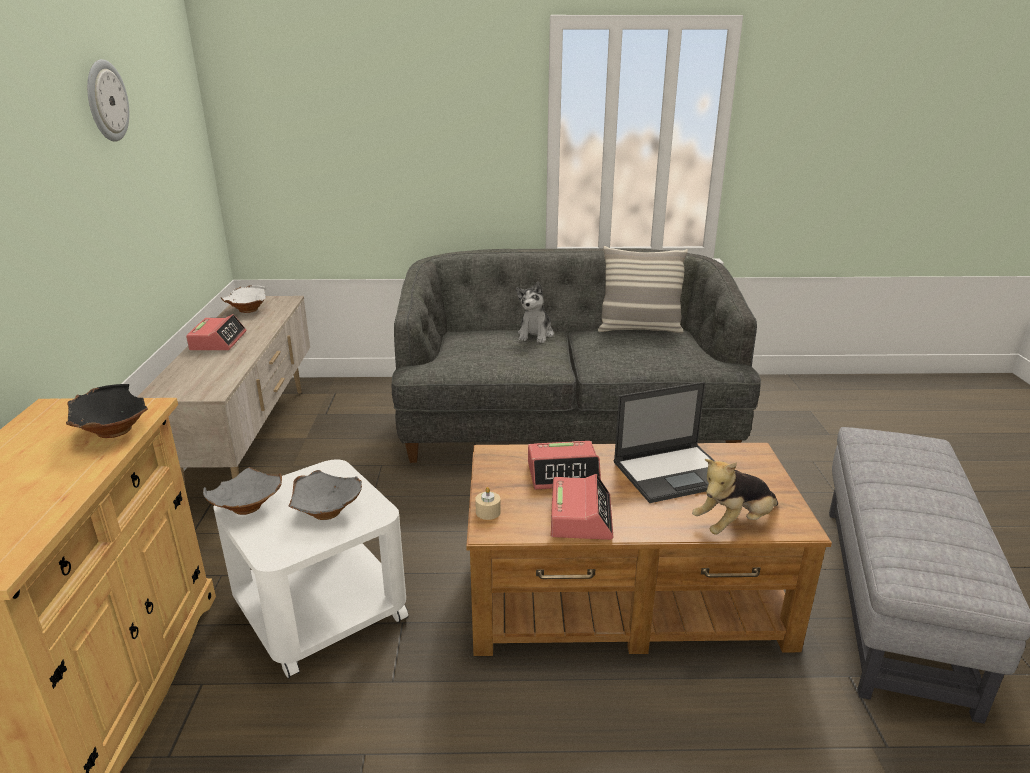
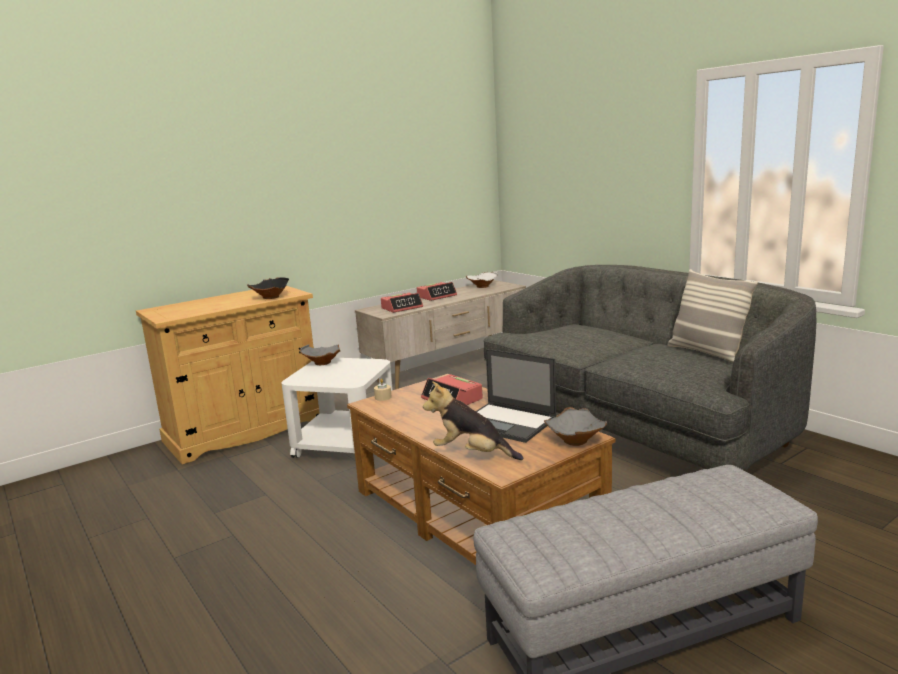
camera: 55 degrees right, 10 degrees down
(106, 101) = (388, 146): wall clock -> none
(328, 510) = (341, 375): grey bowl -> grey bowl (577, 440)
(535, 335) = (618, 336): plush toy -> none
(581, 516) = (412, 416): alarm clock -> alarm clock (402, 308)

